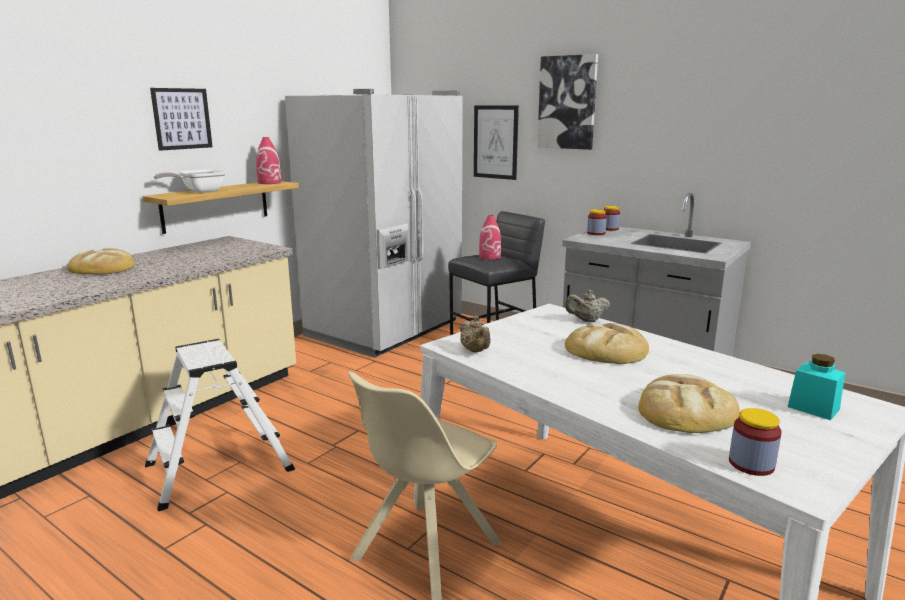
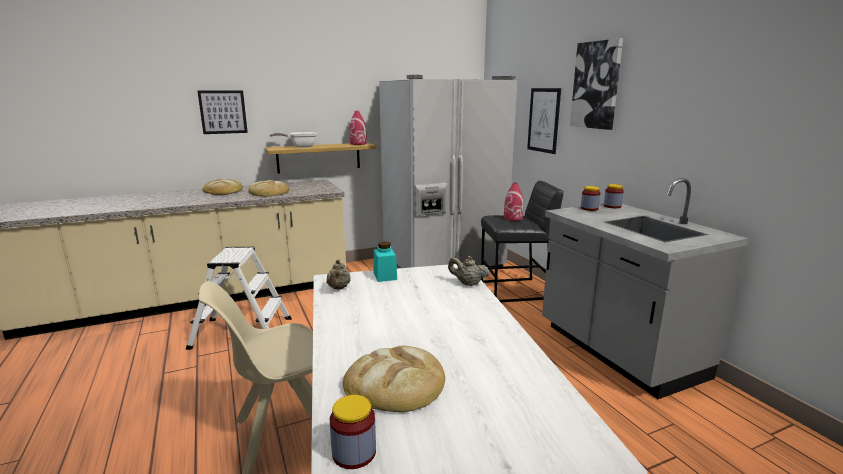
camera: 30 degrees right, 0 degrees up
(182, 119) = (296, 97): picture -> picture (223, 112)
(607, 350) = (435, 312): bread -> bread (269, 192)
(813, 408) = (522, 424): turquoise jar -> turquoise jar (385, 276)

